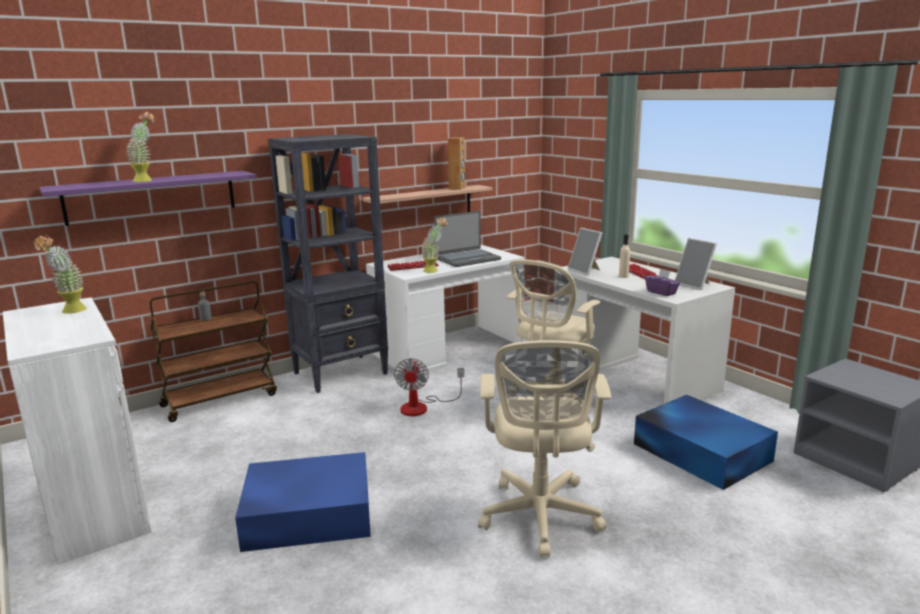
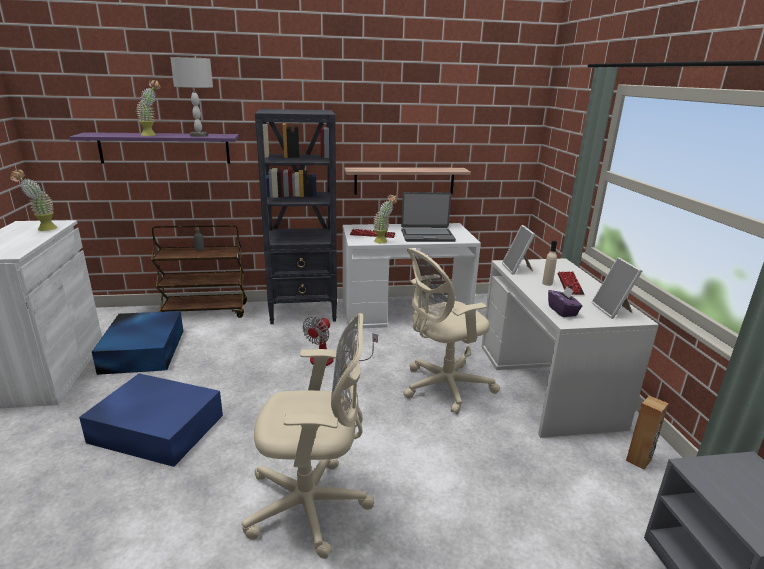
camera: 25 degrees right, 5 degrees up
(207, 175) = (199, 135): none -> grey table lamp
(457, 188) = (436, 169): brown speaker -> brown speaker (639, 460)
(540, 518) = (312, 506): beige office chair -> beige office chair turned 120 degrees counterclockwise
(700, 451) = (536, 493): blue storage box -> blue storage box (144, 350)

